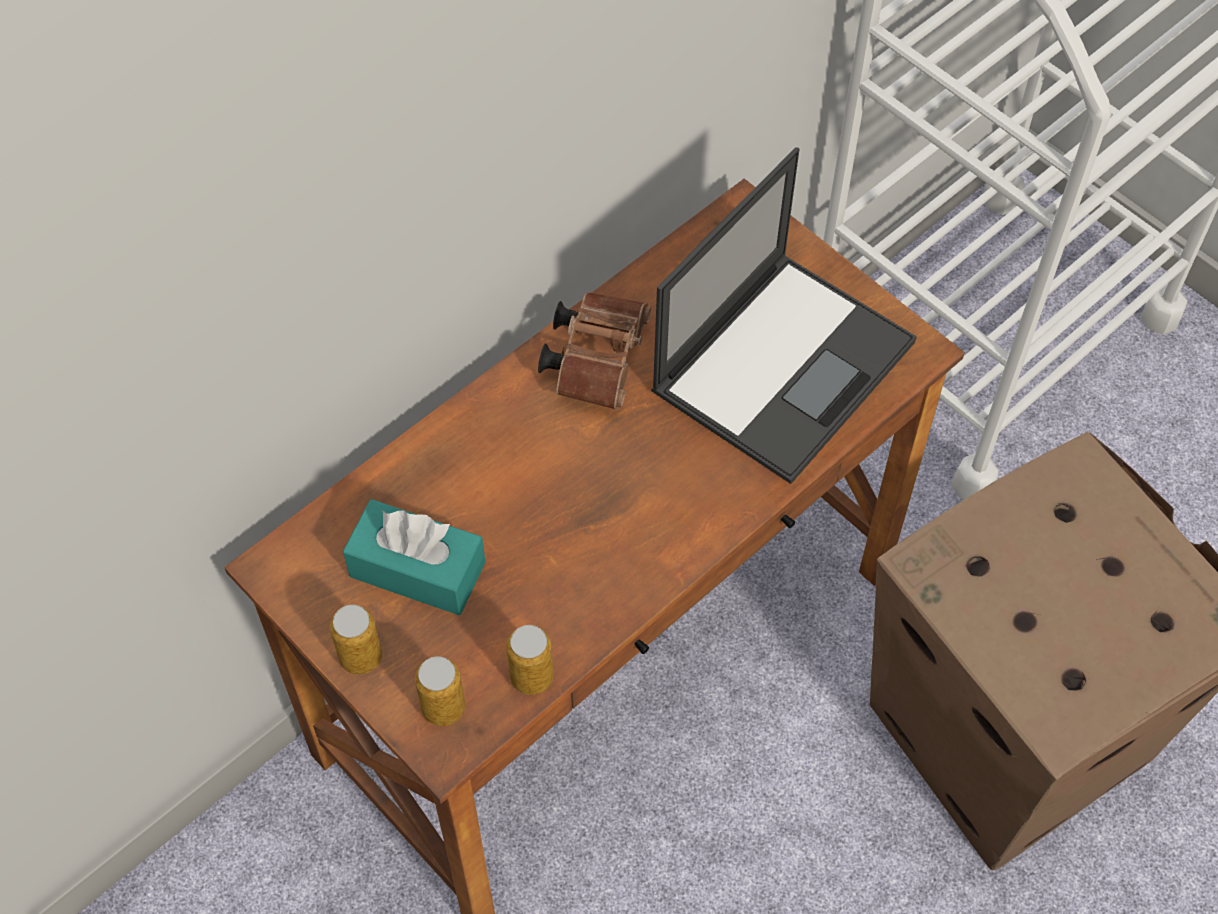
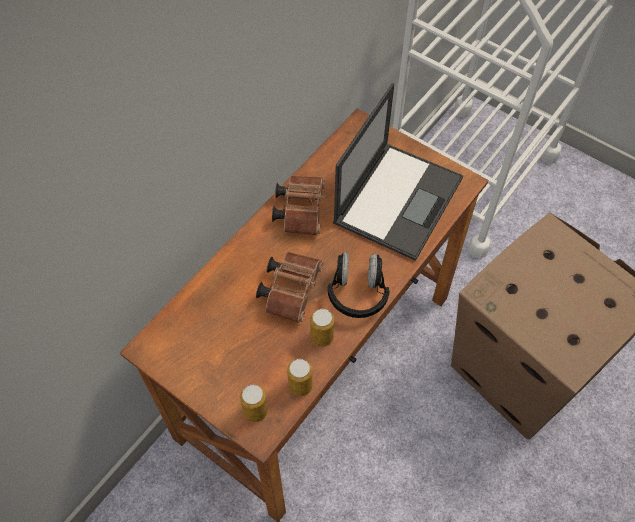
camera: 10 degrees left, 0 degrees up
(361, 657) = (204, 390): can -> can (322, 337)
(417, 569) = (226, 337): turquoise tissue box -> none
(550, 502) = (291, 289): none -> brown binoculars
(670, 527) = (357, 293): none -> black headphones

